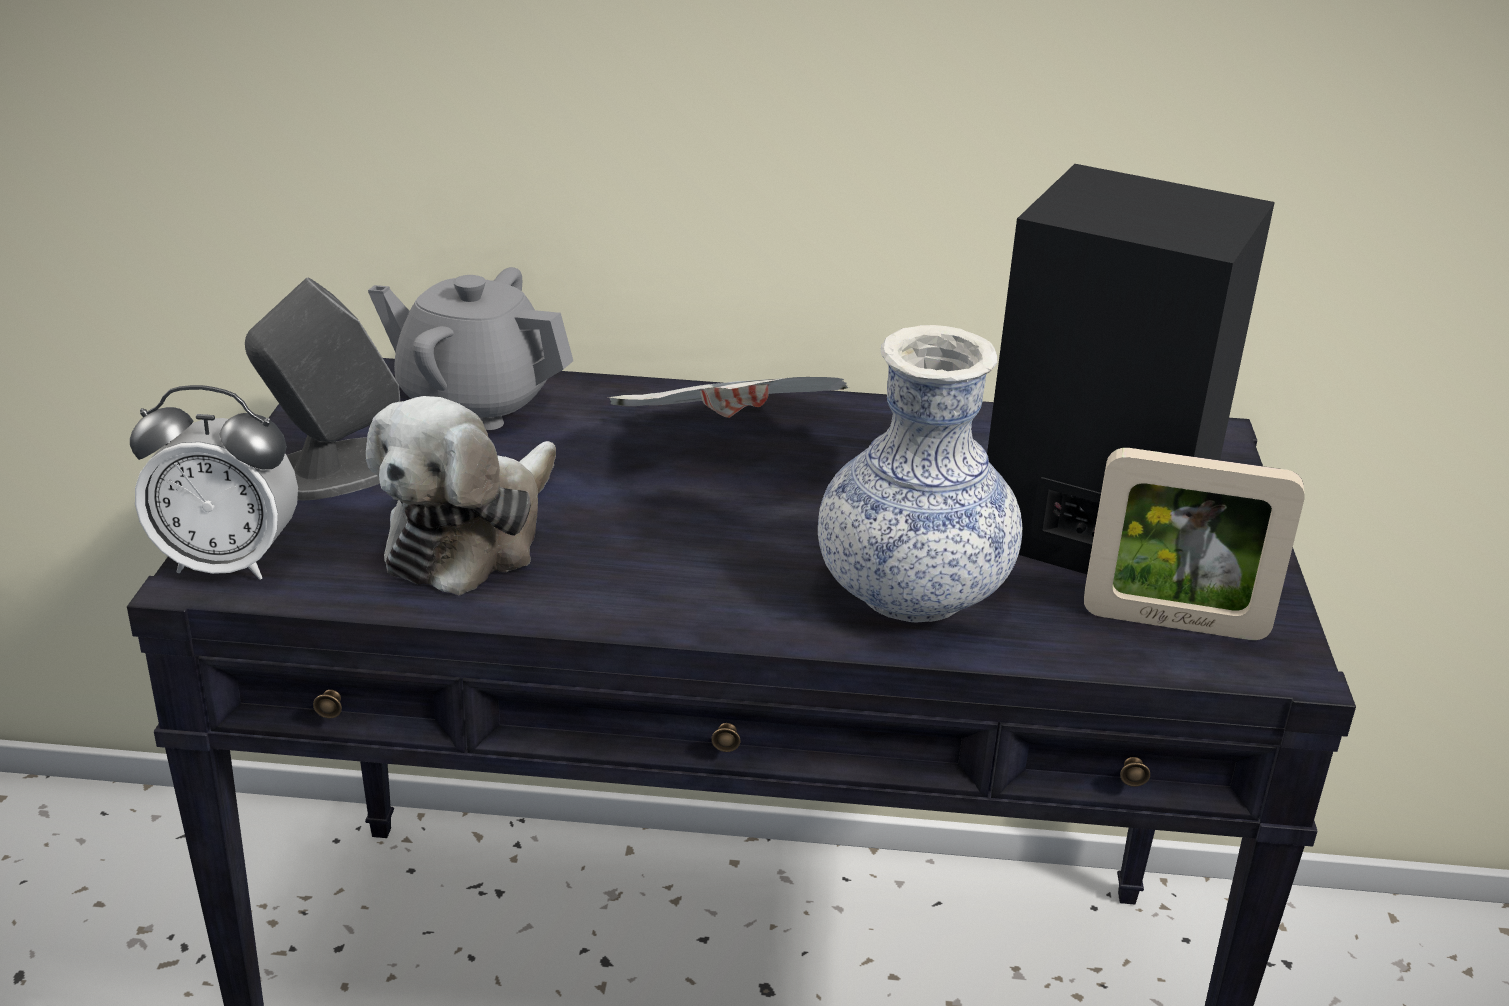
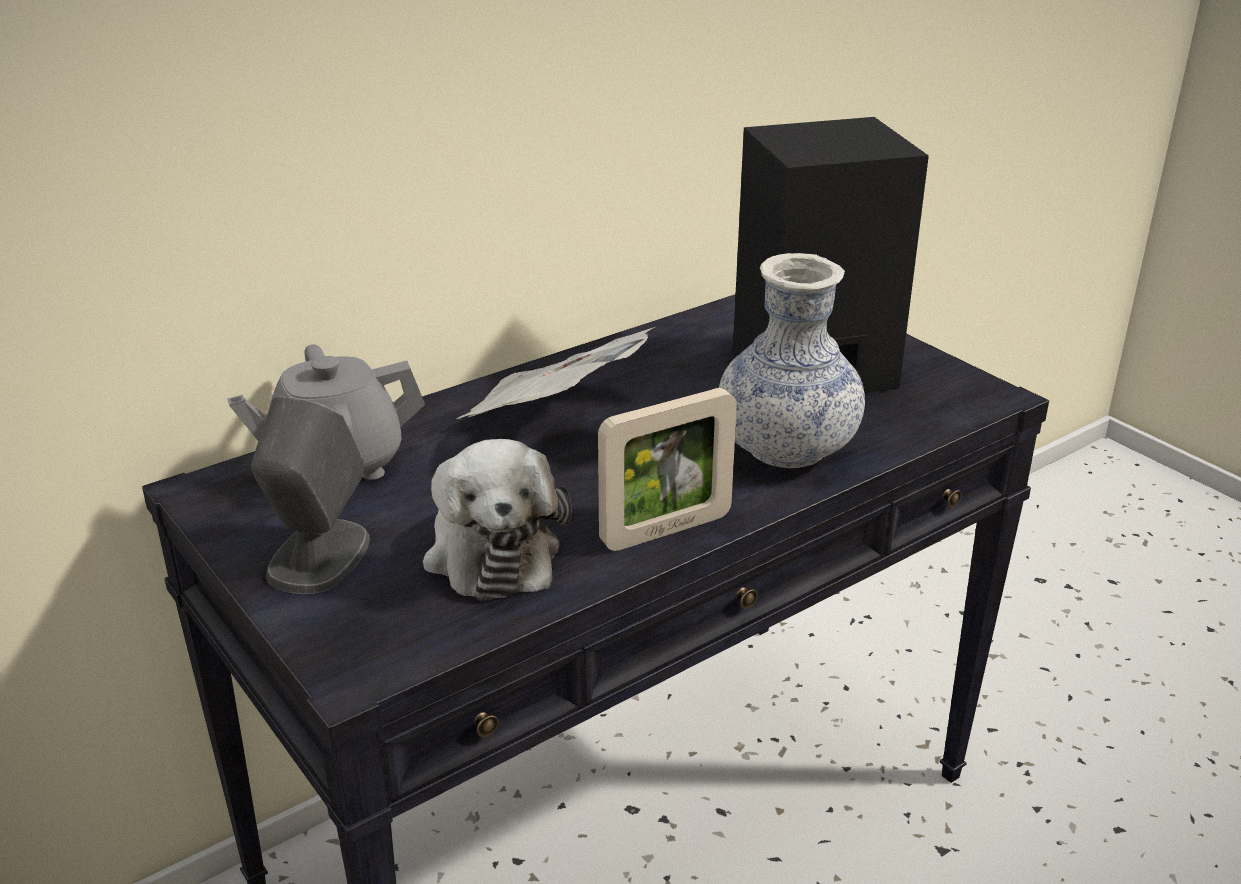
camera: 40 degrees left, 0 degrees up
(228, 563) = (353, 657): alarm clock -> none
(1174, 622) = (923, 399): picture frame -> picture frame (666, 530)

